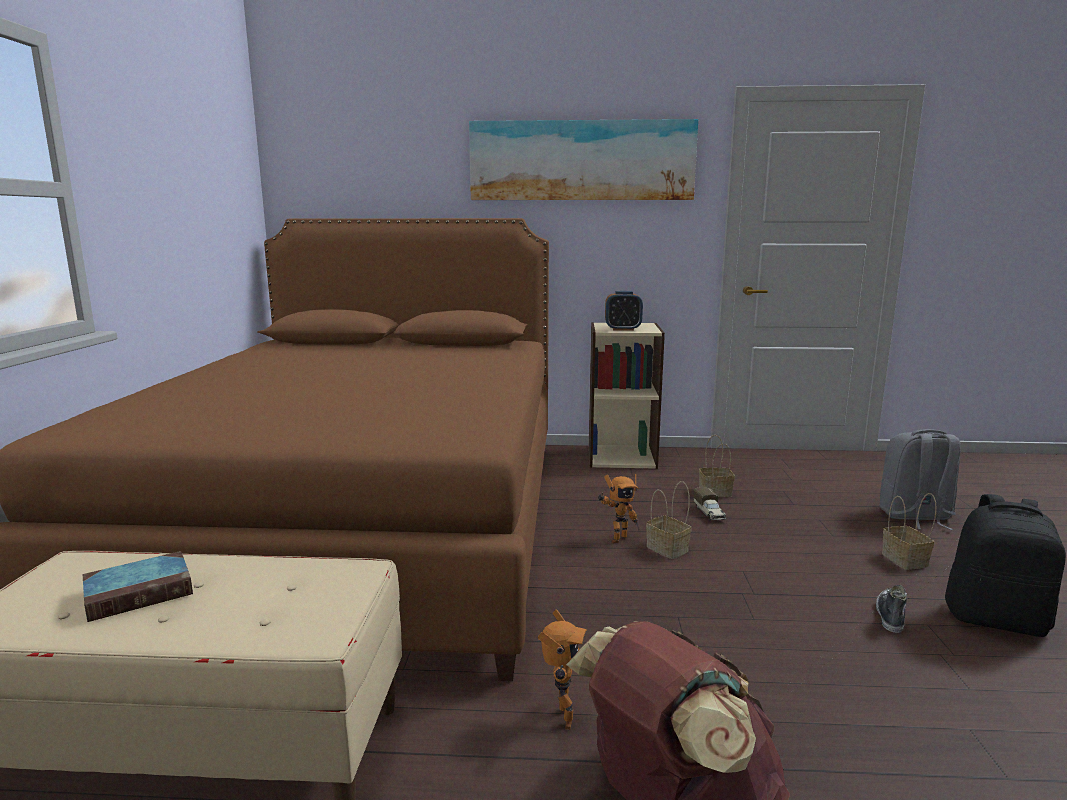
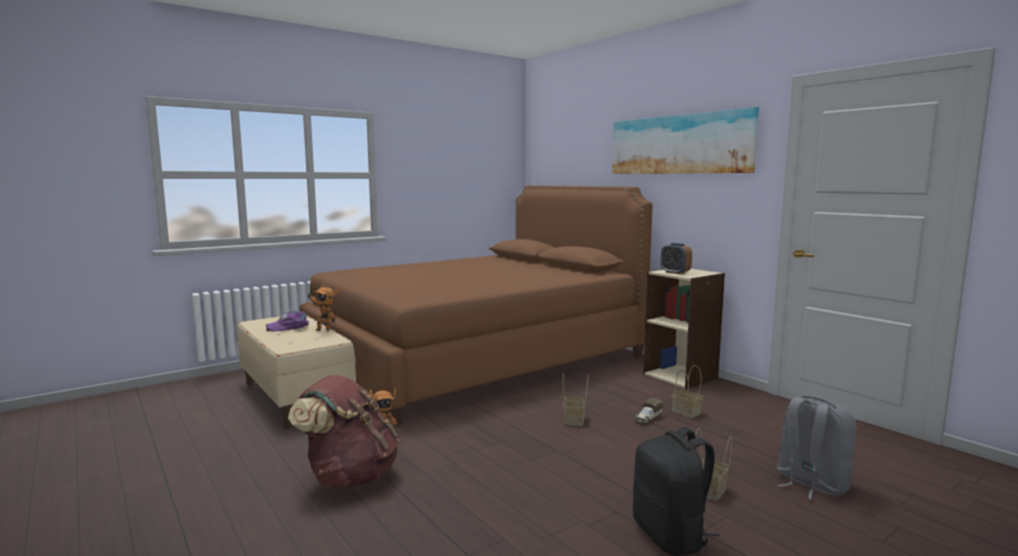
camera: 50 degrees right, 5 degrees down
(141, 592) = (288, 327): book -> purple cap
(616, 538) = (561, 406): toy robot -> toy robot (323, 329)
(890, 616) = (607, 497): shoe -> none

